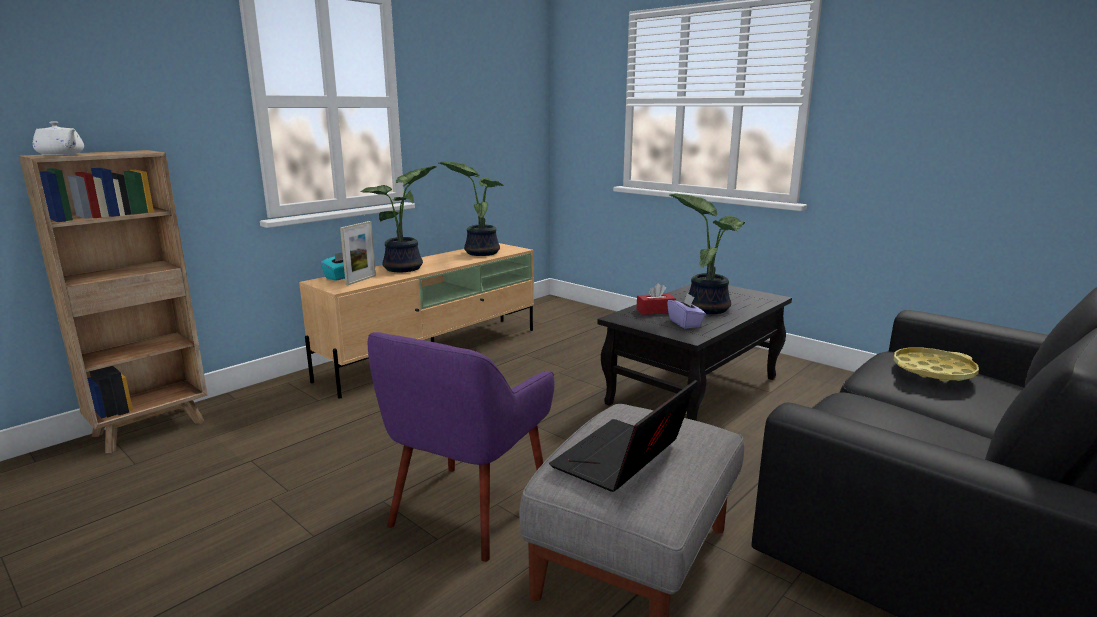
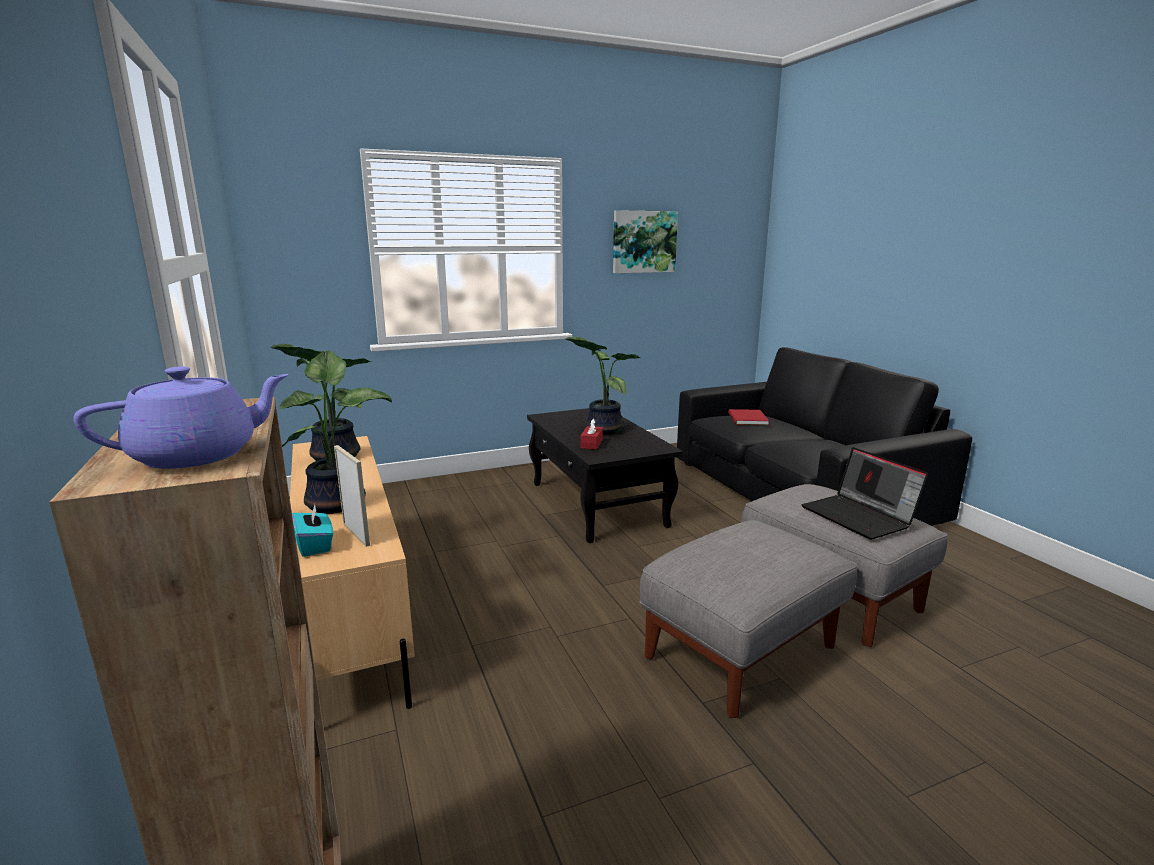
camera: 65 degrees left, 0 degrees up
(61, 155) = (198, 455): white teapot -> purple teapot
(467, 511) = (740, 653): purple armchair -> grey ottoman
(685, 323) = (631, 443): purple tissue box -> none
(933, 371) = (746, 419): yellow tray -> red book
(936, 91) = (644, 242): none -> picture

